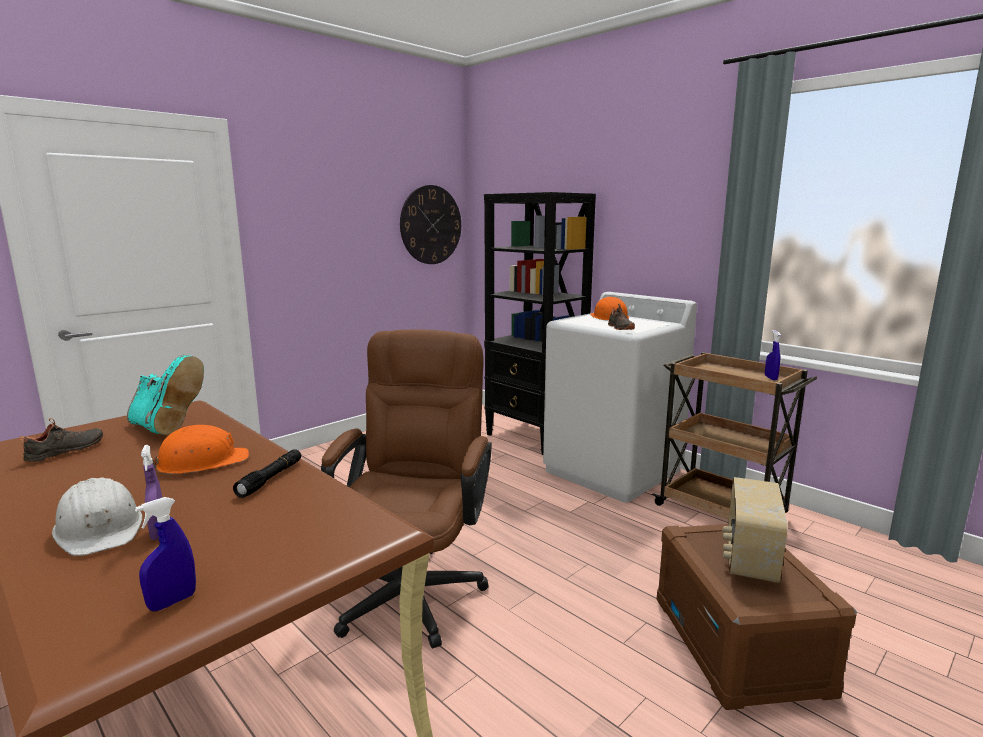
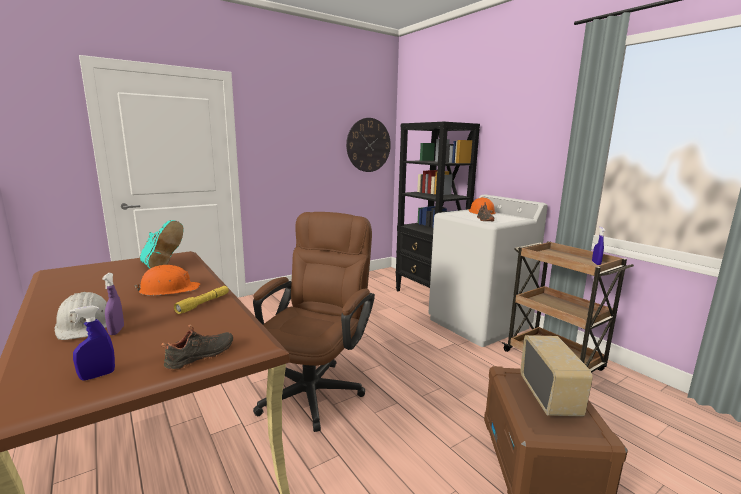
camera: 10 degrees right, 0 degrees up
(67, 452) = (96, 276): black shoe -> black shoe (201, 357)
(271, 479) = (203, 303): black flashlight -> yellow flashlight
(749, 558) = (550, 397): radio -> radio turned 150 degrees clockwise

